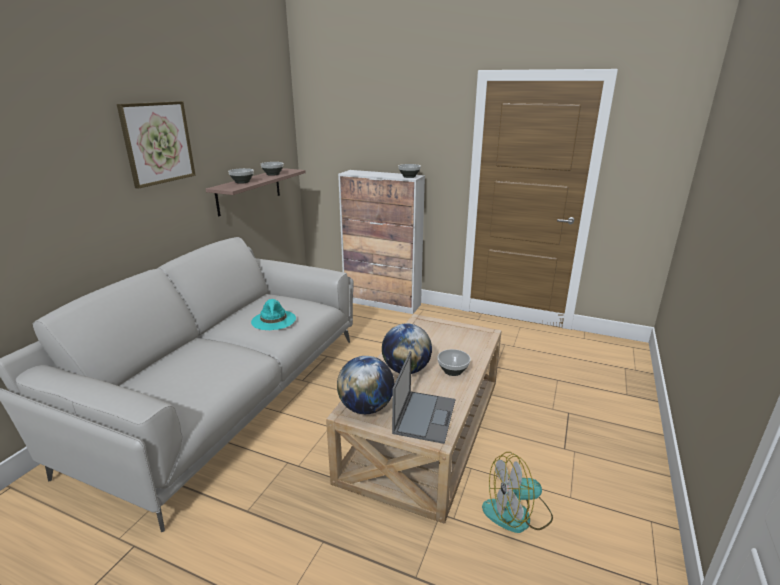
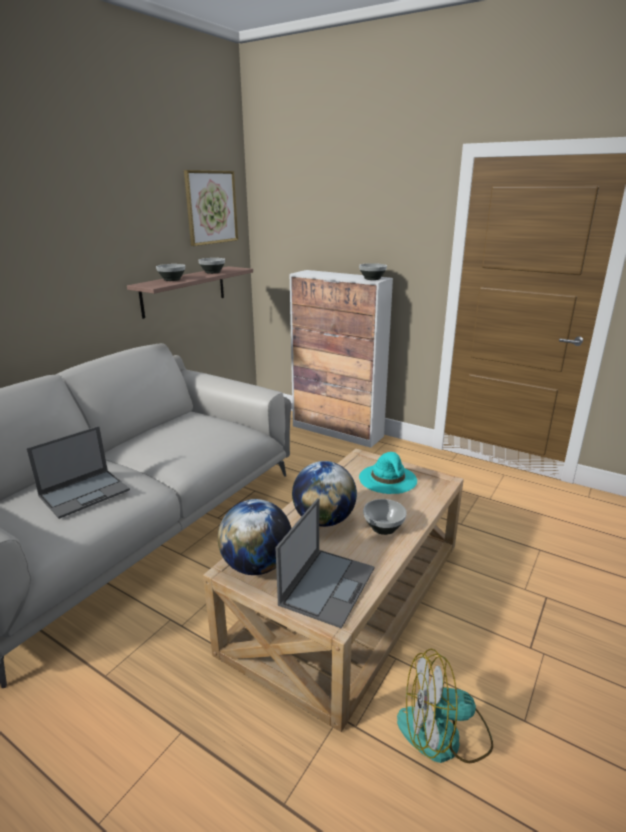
camera: 10 degrees right, 0 degrees up
(158, 143) = (66, 229): picture -> picture (211, 207)
(204, 366) = (85, 493): none -> laptop
(274, 320) = (184, 443): turquoise hat -> turquoise hat (388, 479)

